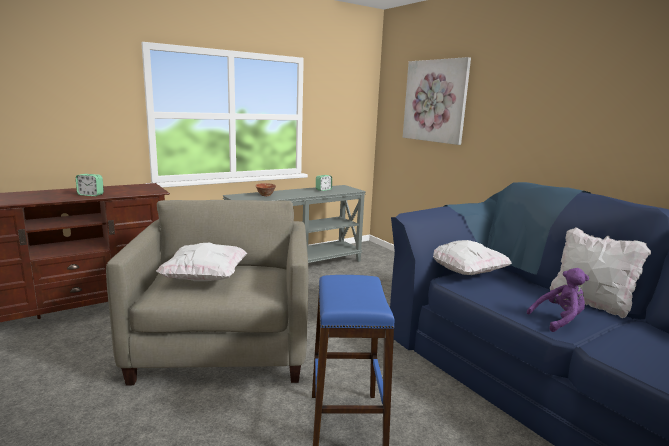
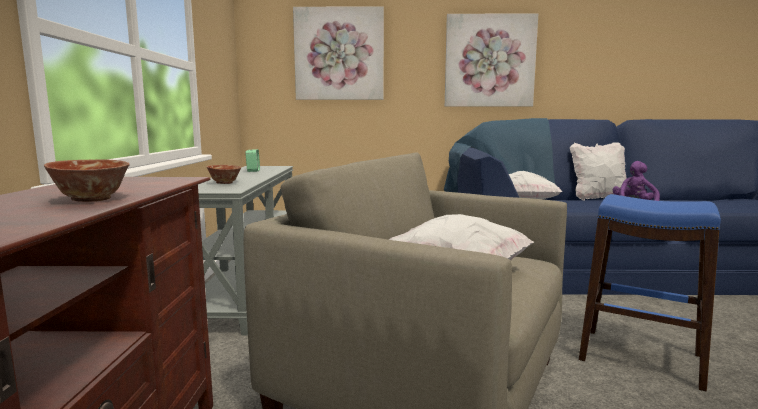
camera: 55 degrees left, 5 degrees down
(90, 195) = (92, 200): alarm clock -> bowl
(562, 113) = (489, 61): none -> picture

